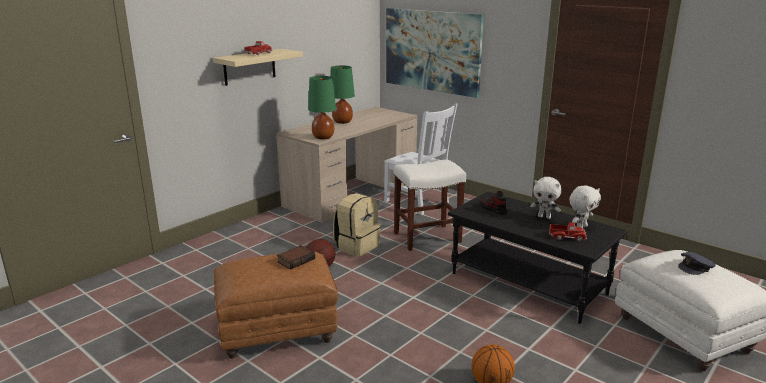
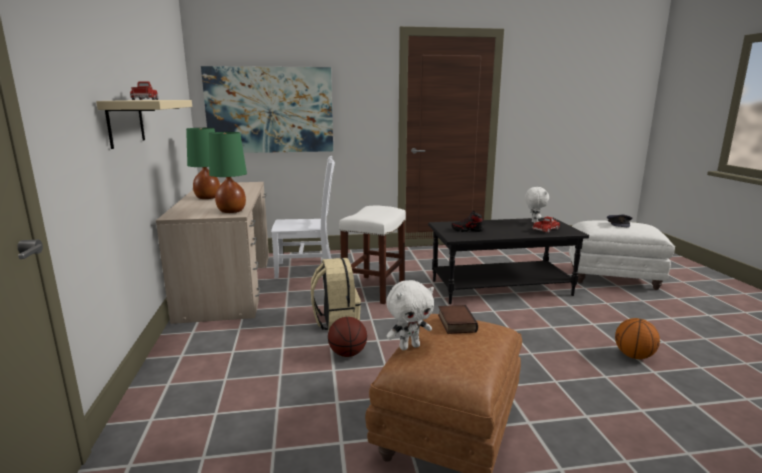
camera: 50 degrees left, 5 degrees down
(544, 217) = (503, 224): white plush toy -> white plush toy (409, 346)

